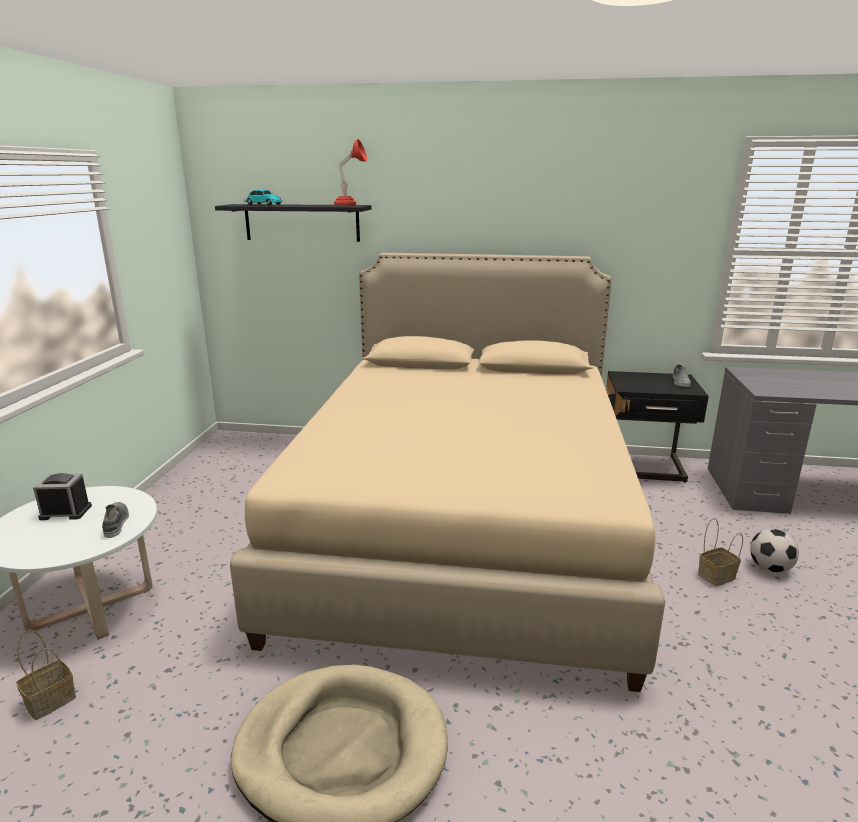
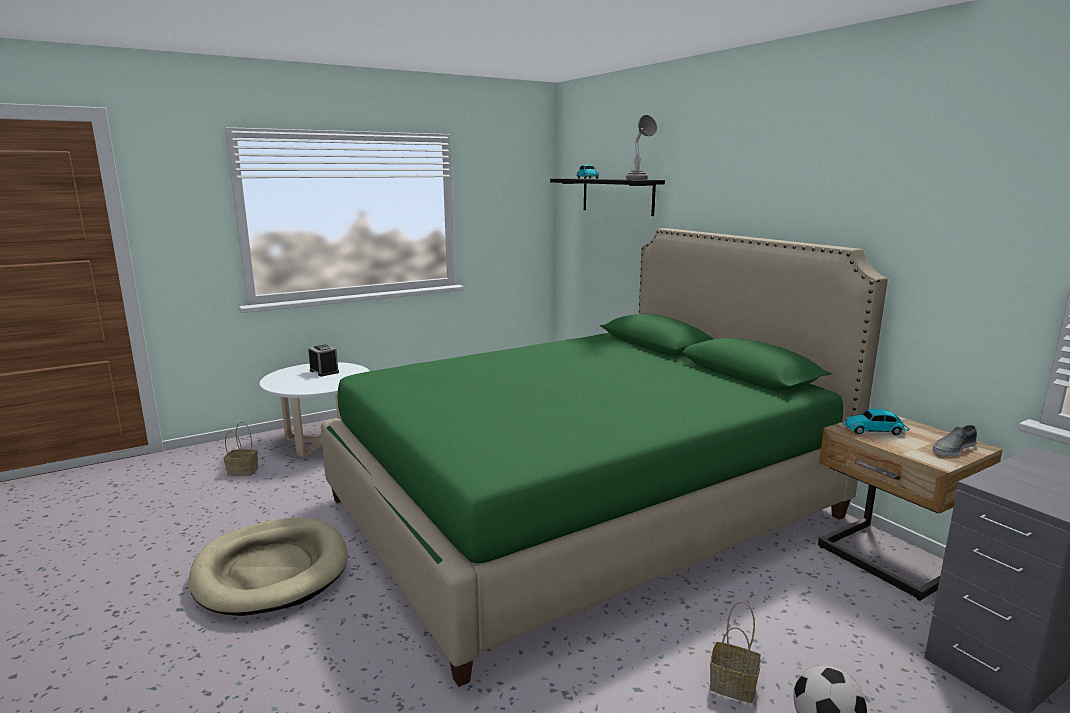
camera: 50 degrees right, 5 degrees down
(116, 522) = (328, 384): grey shoe -> none
(351, 205) = (639, 179): red table lamp -> grey table lamp
(462, 526) = (583, 508): beige bed -> green bed
(637, 384) = (875, 430): none -> toy car
(643, 469) = (888, 561): black nightstand -> beige nightstand

